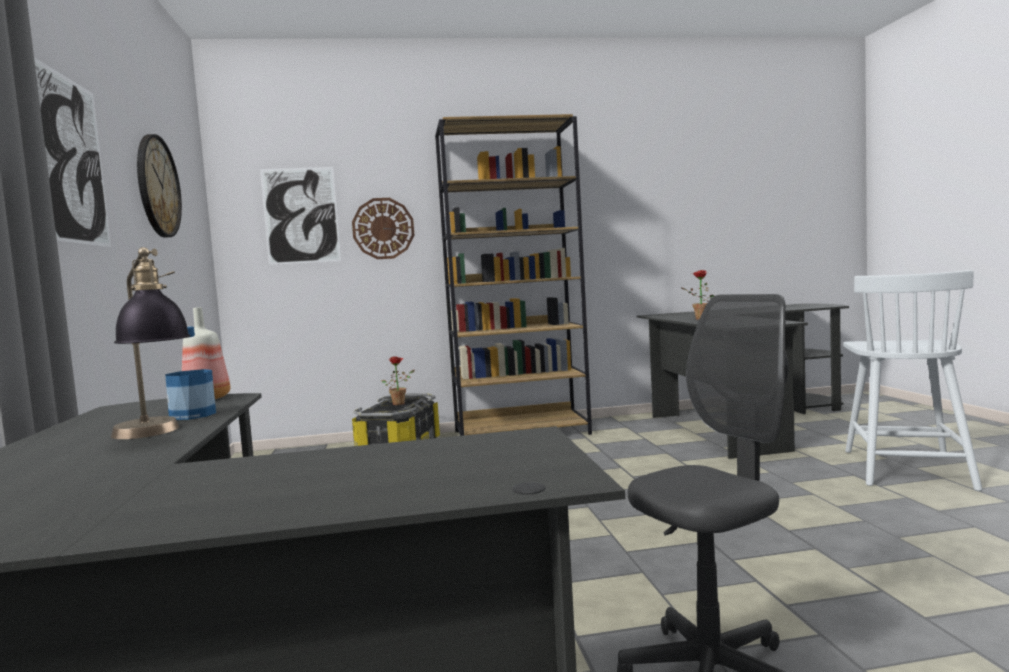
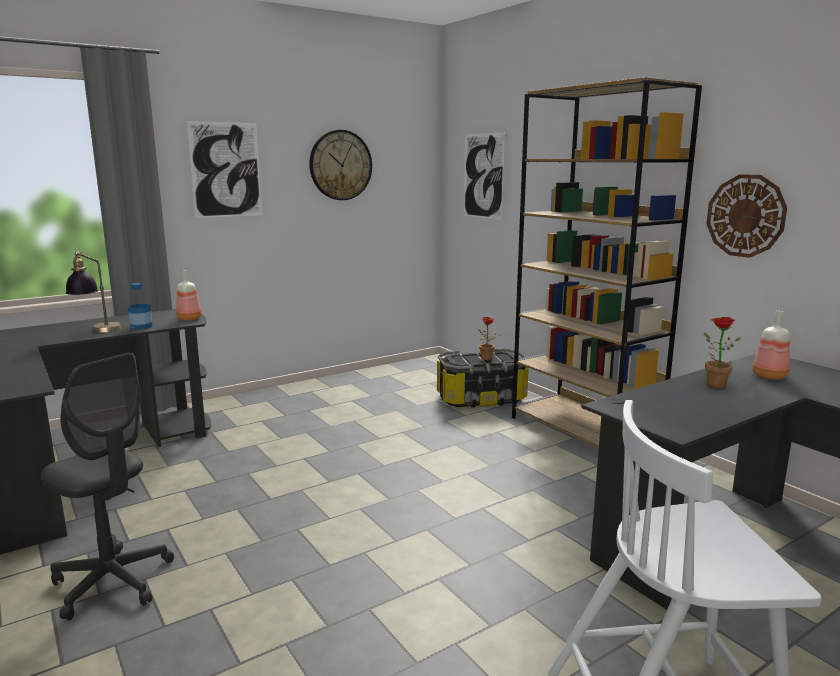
camera: 65 degrees right, 10 degrees up
(383, 228) = (531, 194): wall clock -> wall clock (745, 216)
(689, 315) = (768, 376): none -> bottle

